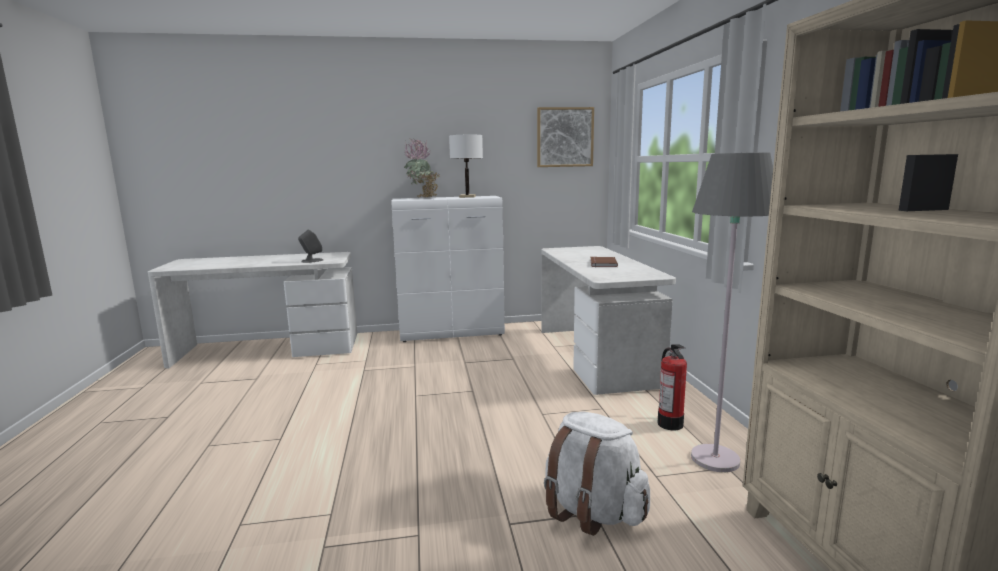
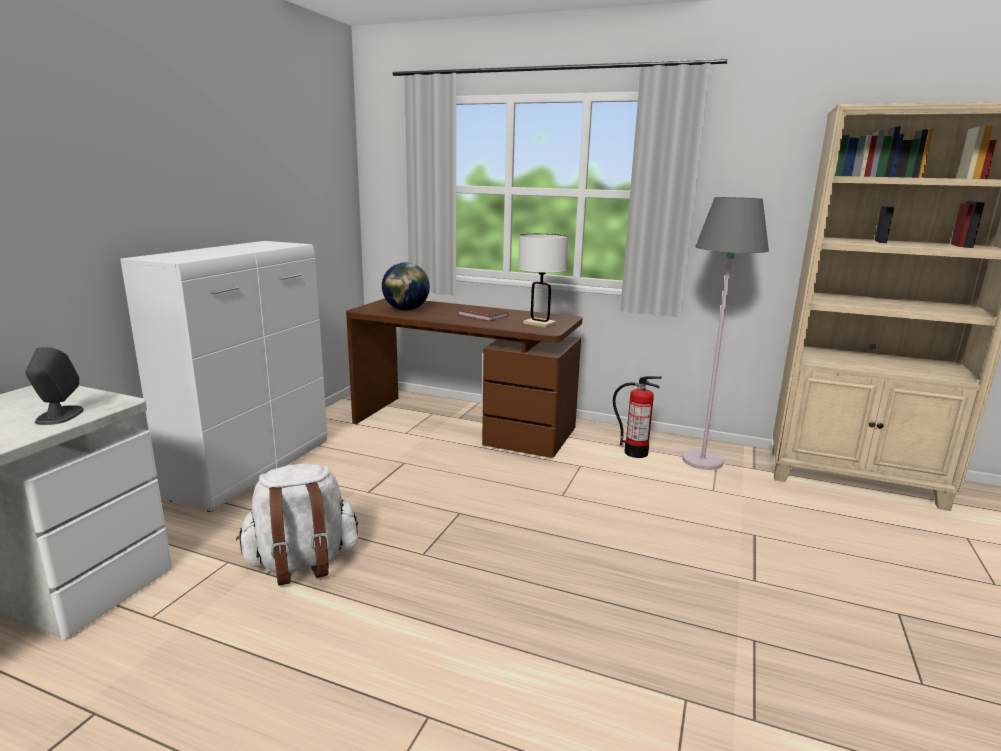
camera: 60 degrees left, 5 degrees up
(423, 198) = (190, 253): potted plant -> none
(467, 197) = (246, 246): white table lamp -> white table lamp (539, 323)
(565, 137) = (321, 152): picture -> none
(573, 253) = (406, 310): none -> globe
(592, 512) = (752, 535): white backpack -> white backpack (302, 563)
(596, 356) = (463, 425): white desk -> brown desk

